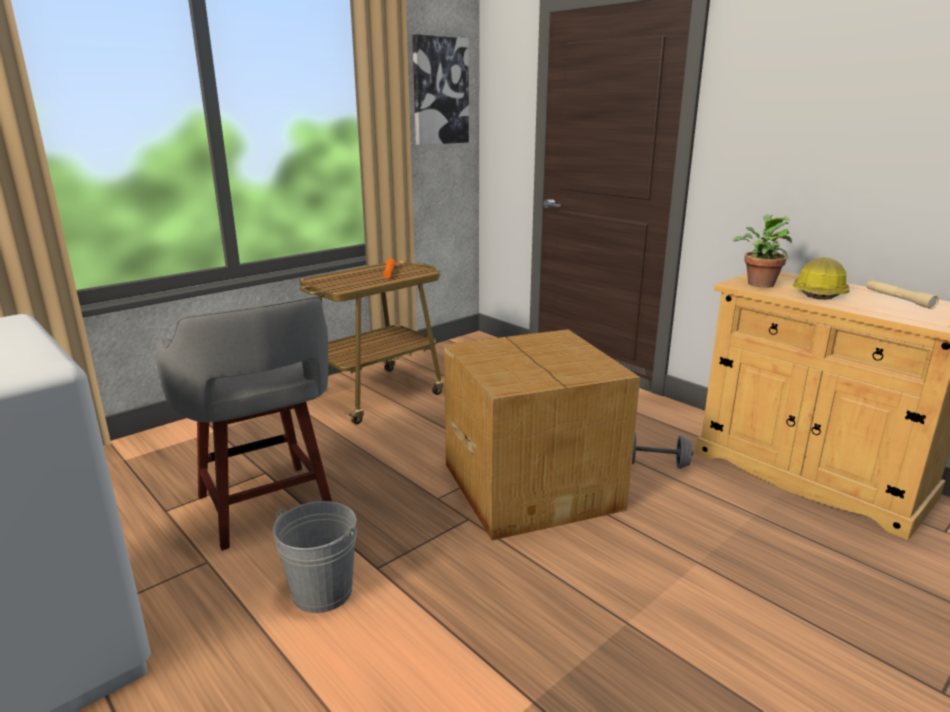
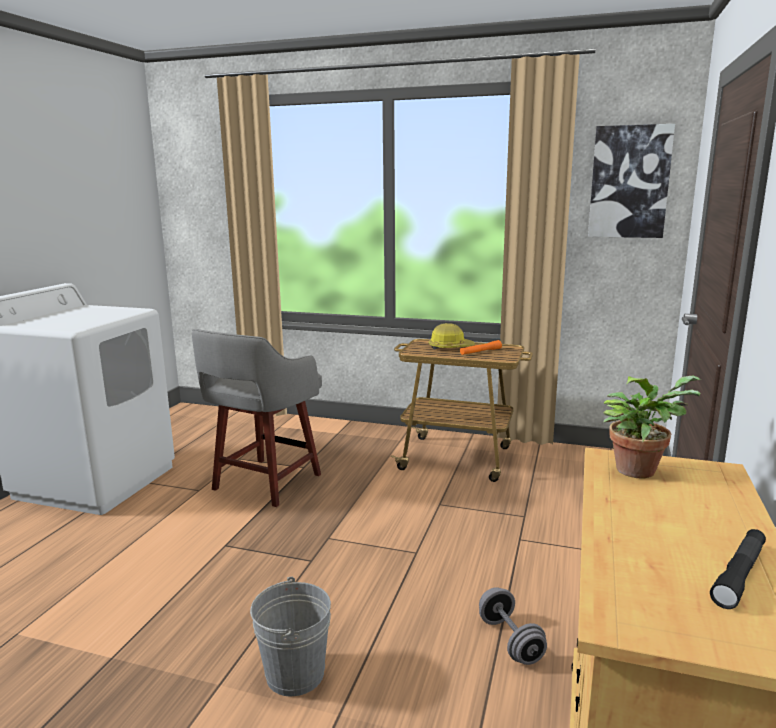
camera: 60 degrees right, 5 degrees down
(322, 592) = (189, 535): grey bucket -> grey bucket (295, 673)
(532, 484) = (390, 575): cardboard box -> none
(818, 292) = (661, 509): hard hat -> hard hat (450, 347)
(898, 299) = (739, 575): beige flashlight -> black flashlight

